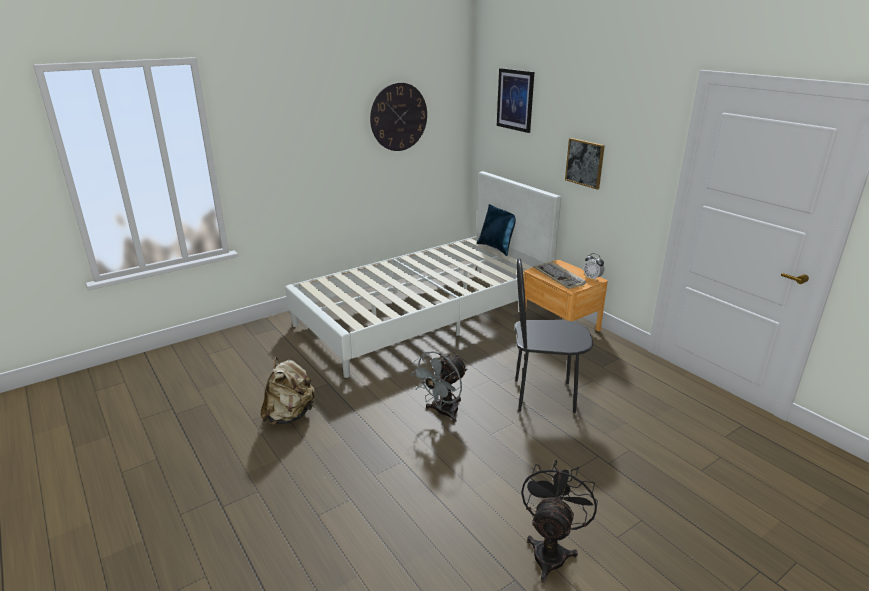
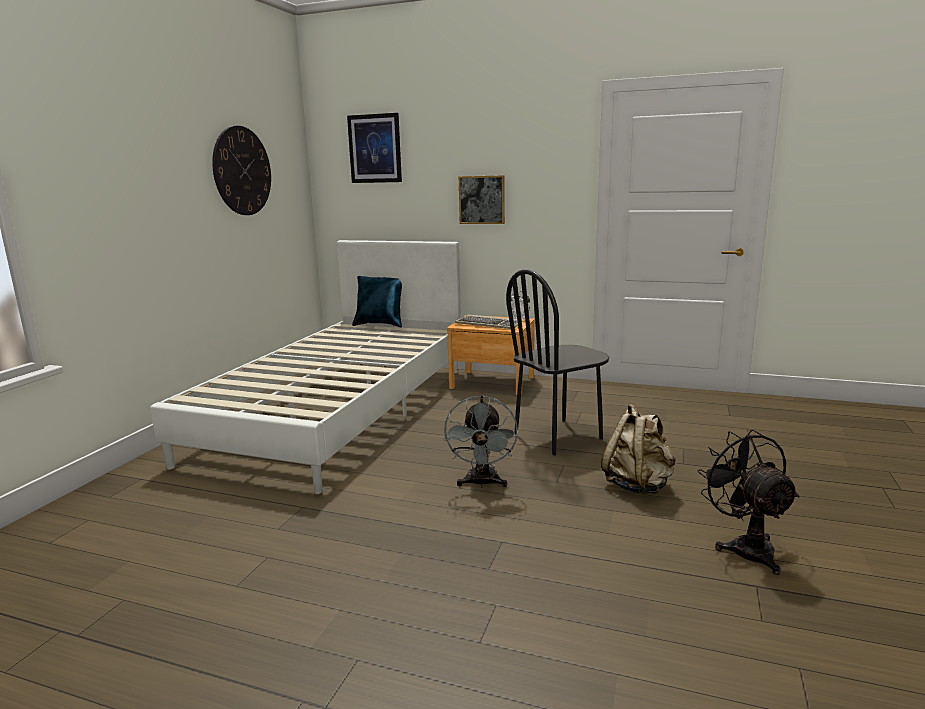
camera: 35 degrees left, 10 degrees down
(289, 415) = (291, 558): beige backpack -> beige backpack (638, 485)

